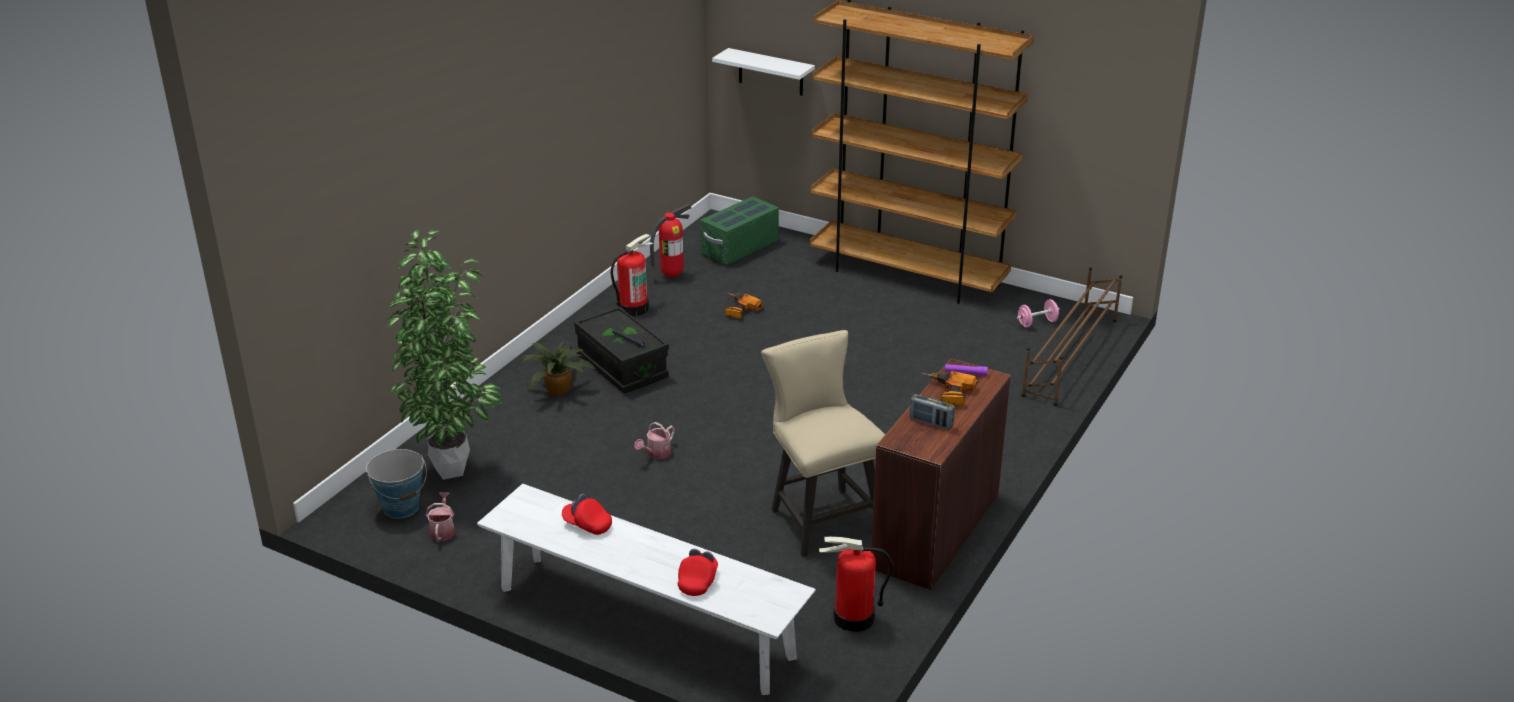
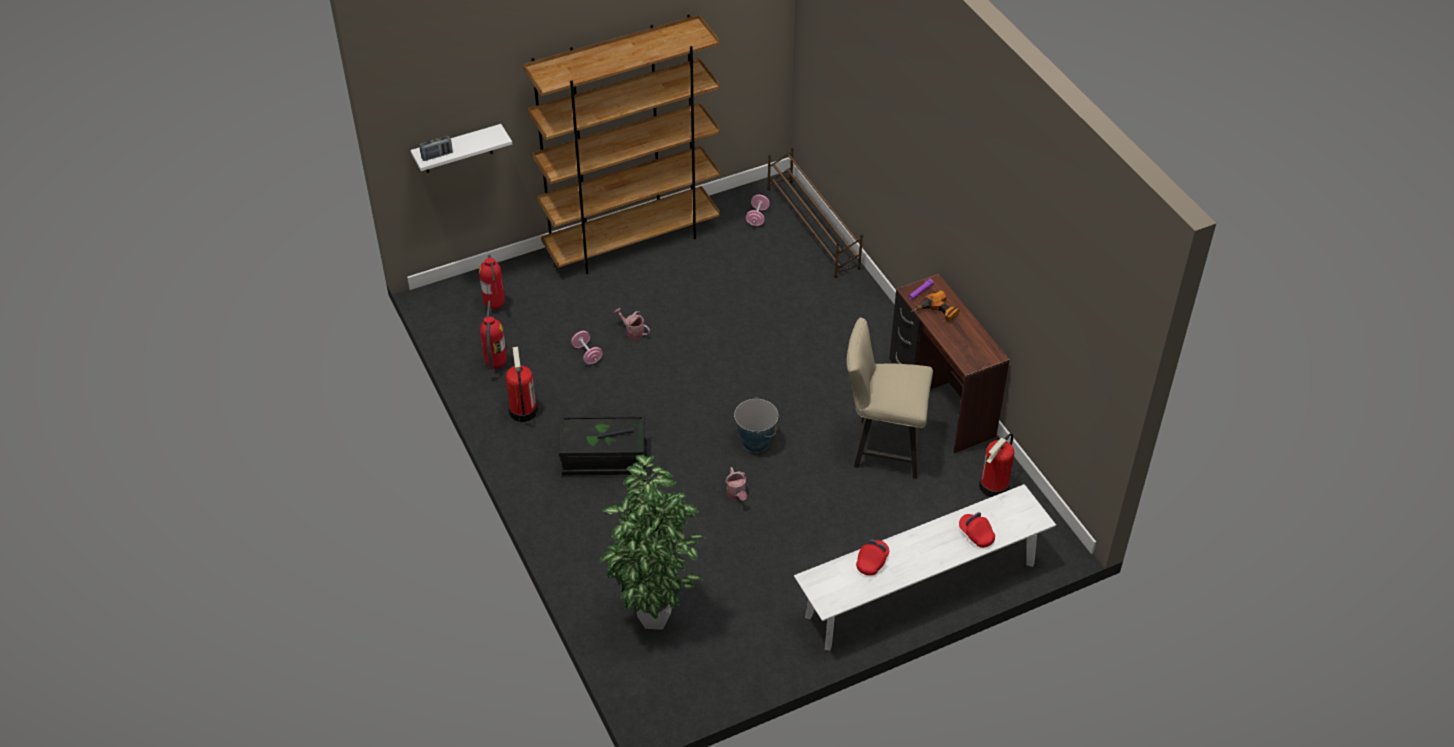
camera: 55 degrees left, 15 degrees up
(401, 507) = (678, 668): bucket -> bucket (755, 442)
(443, 530) = (728, 655): watering can -> watering can (632, 331)
(558, 388) = (598, 508): potted plant -> none
(587, 525) = (872, 562): red cap -> red cap turned 150 degrees clockwise
(738, 310) = (587, 354): power drill -> pink dumbbell
(739, 248) = (495, 306): green storage box -> fire extinguisher
(931, 423) = (962, 338): radio -> radio (437, 155)

